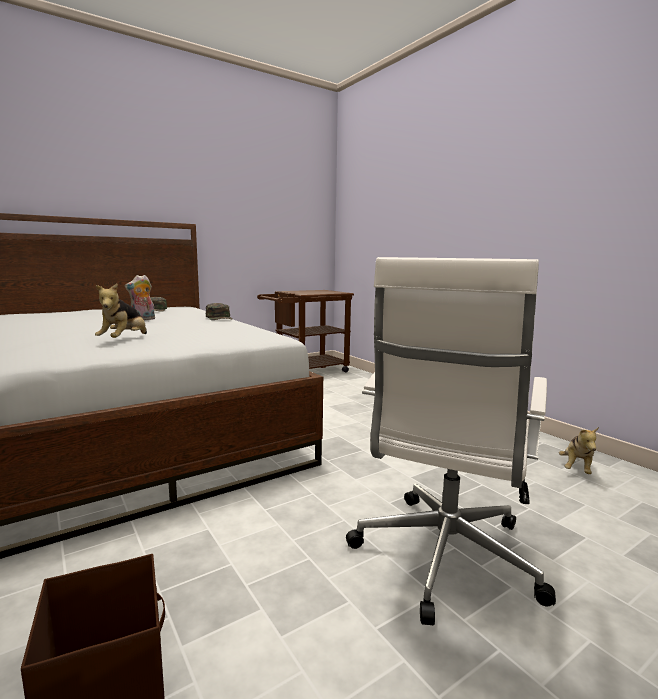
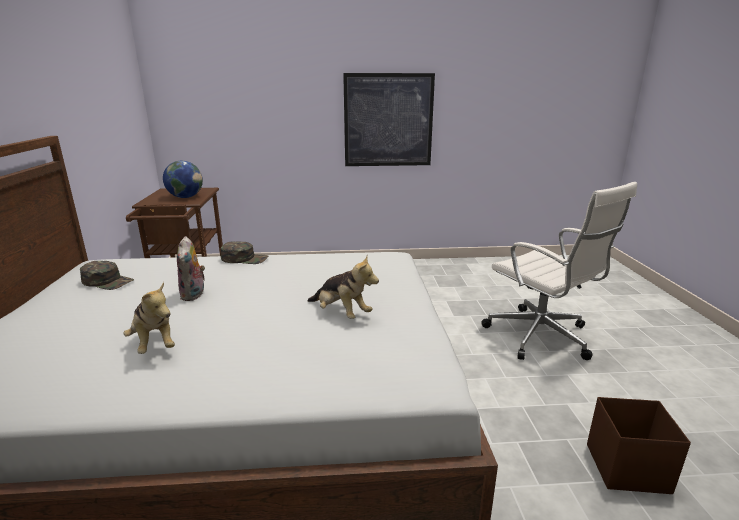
camera: 60 degrees left, 10 degrees up
(312, 292) = (185, 197): none -> globe
(507, 228) = (388, 120): none -> picture
(576, 468) = (476, 270): plush toy -> plush toy (154, 344)

